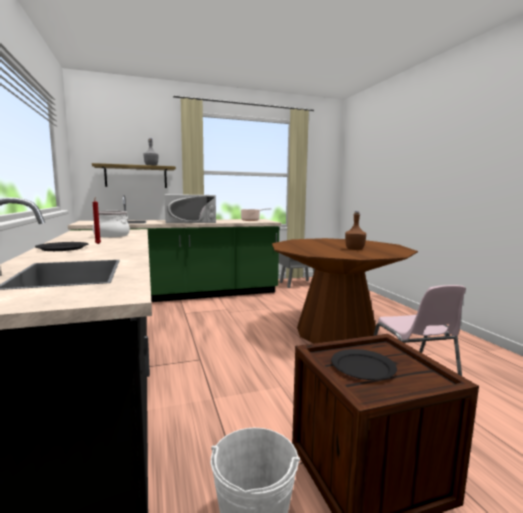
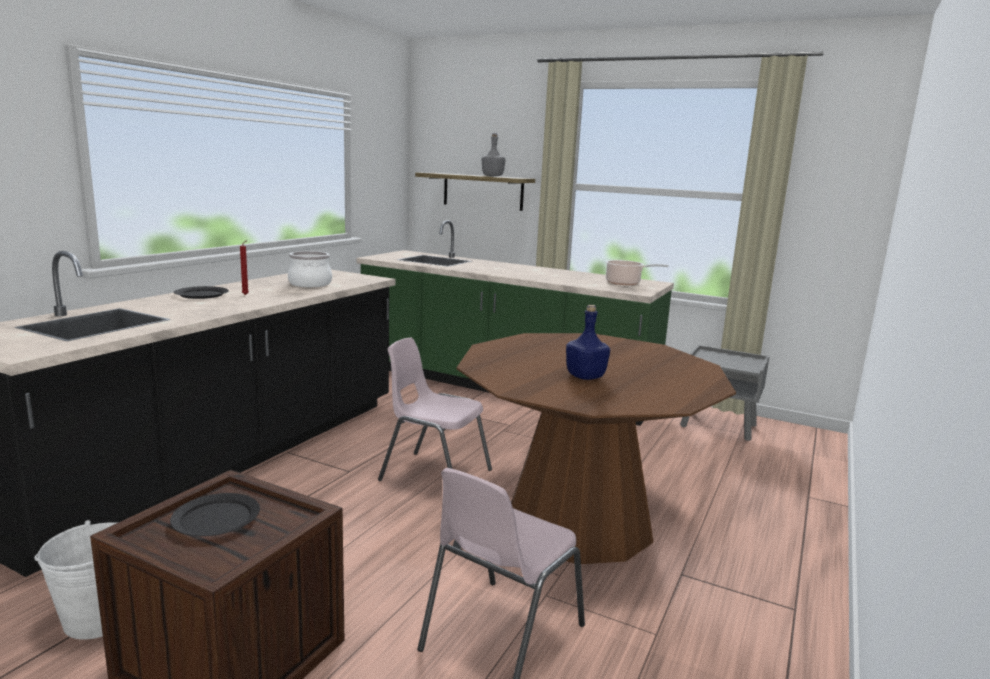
camera: 45 degrees right, 5 degrees up
(190, 221) = (515, 272): white microwave -> none
(245, 341) = (434, 475): none -> pink chair
(354, 249) = (586, 376): brown bottle -> blue bottle

